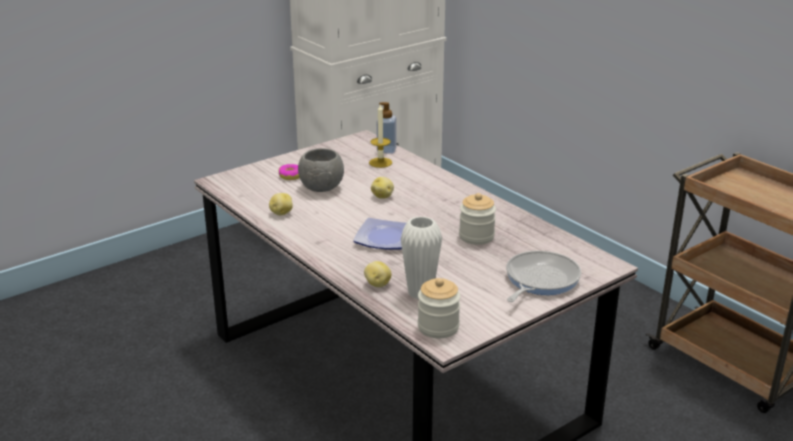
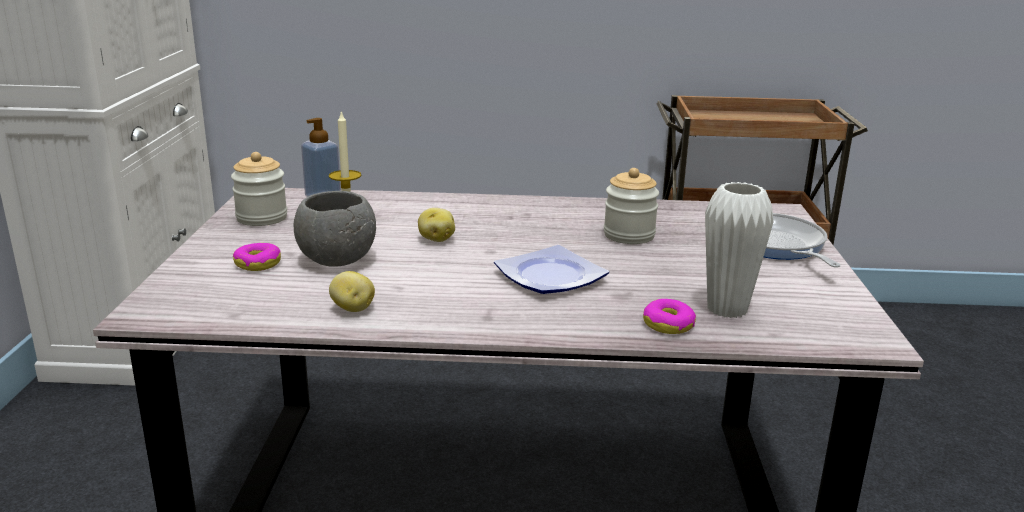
camera: 50 degrees left, 5 degrees down
(377, 284) = (668, 324): potato -> donut
(438, 327) = (830, 331): jar -> jar (262, 218)

